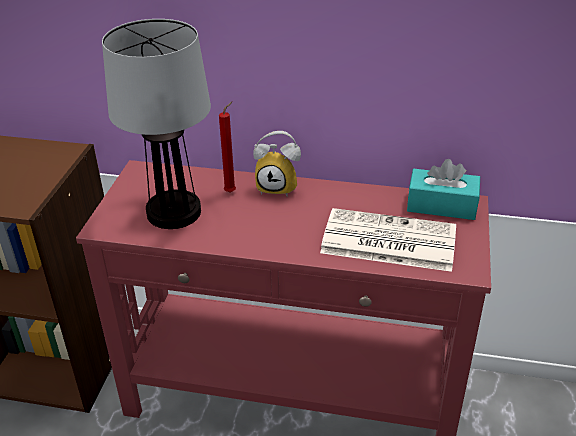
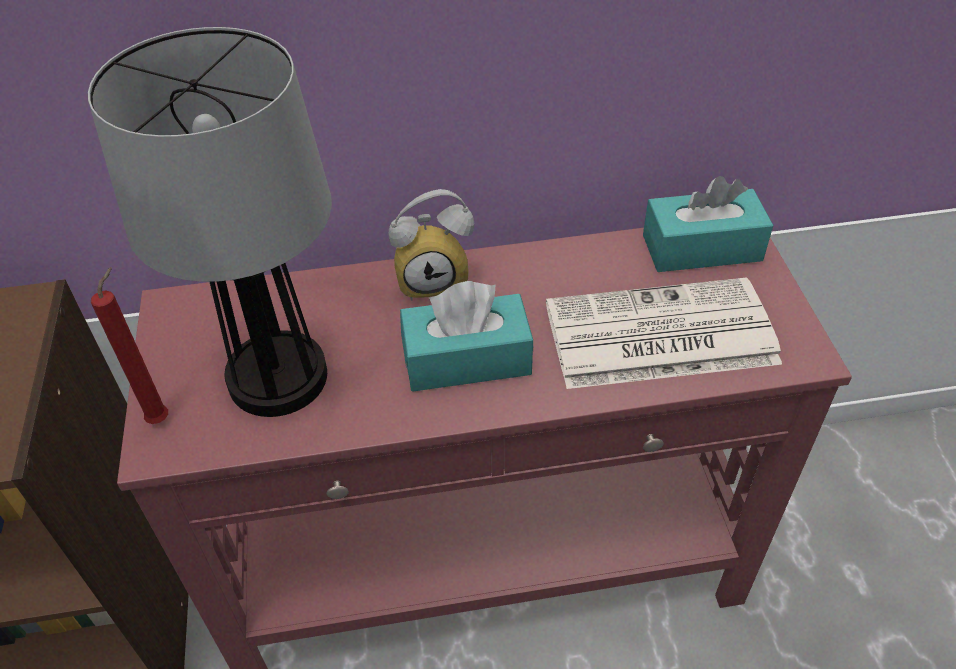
camera: 20 degrees left, 10 degrees up
(231, 191) = (359, 308): red candle -> red candle (162, 417)
(274, 227) = (467, 359): none -> turquoise tissue box

